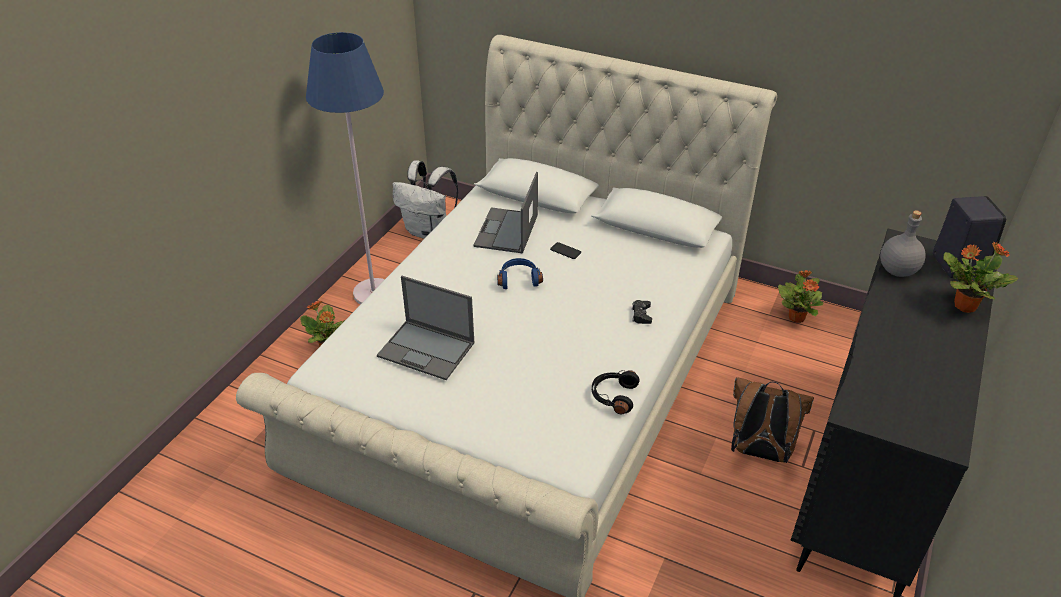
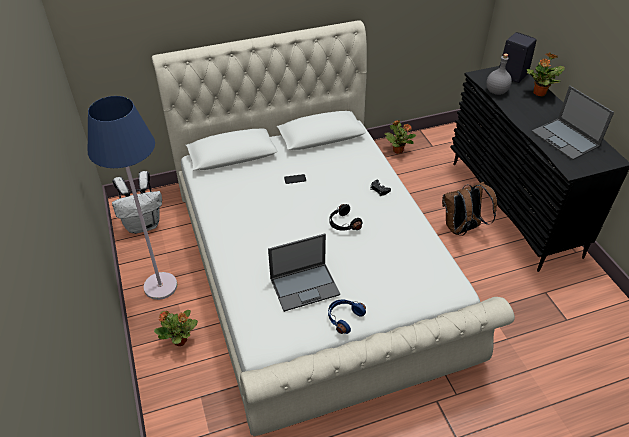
camera: 45 degrees left, 5 degrees up
(506, 231) = (247, 188): laptop -> laptop (566, 139)
(519, 279) = (294, 211): blue headphones -> blue headphones (344, 318)
(613, 396) = (424, 241): black headphones -> black headphones (343, 224)

